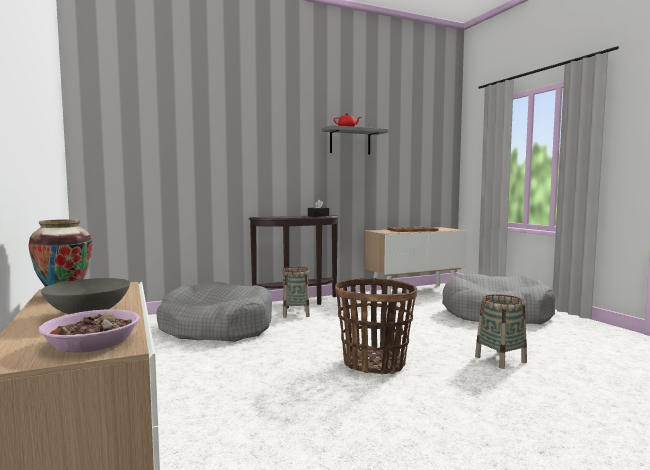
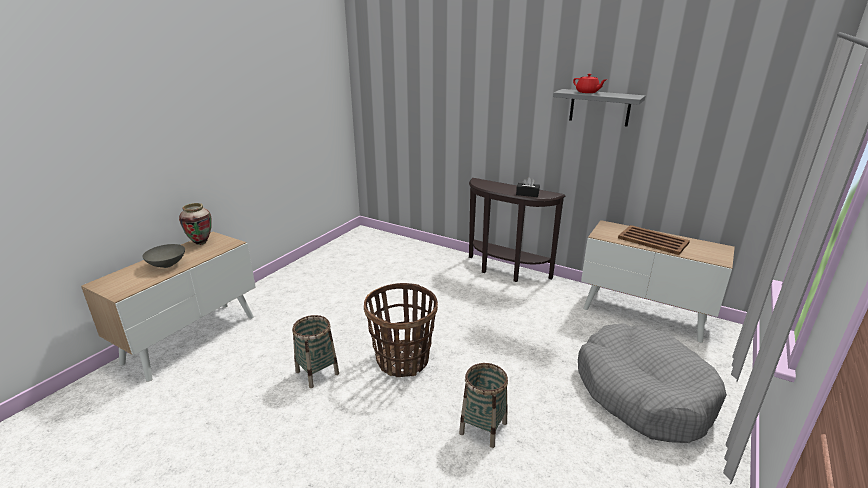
camera: 55 degrees right, 20 degrees up
(93, 342) = (125, 286): bowl -> none
(217, 327) = (404, 268): grey dog bed -> none
(295, 314) = (474, 282): basket -> basket (317, 372)

